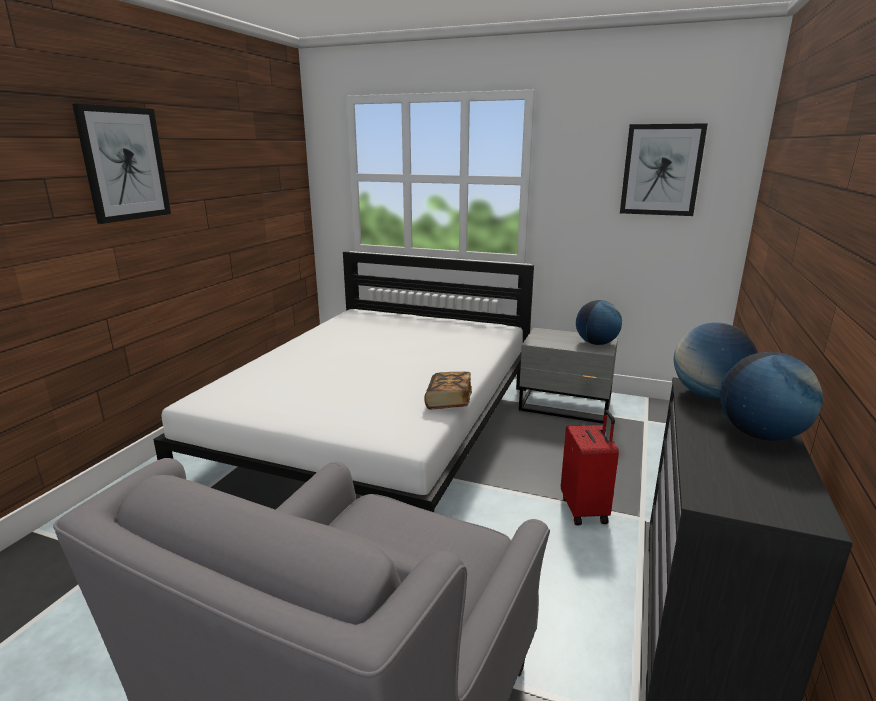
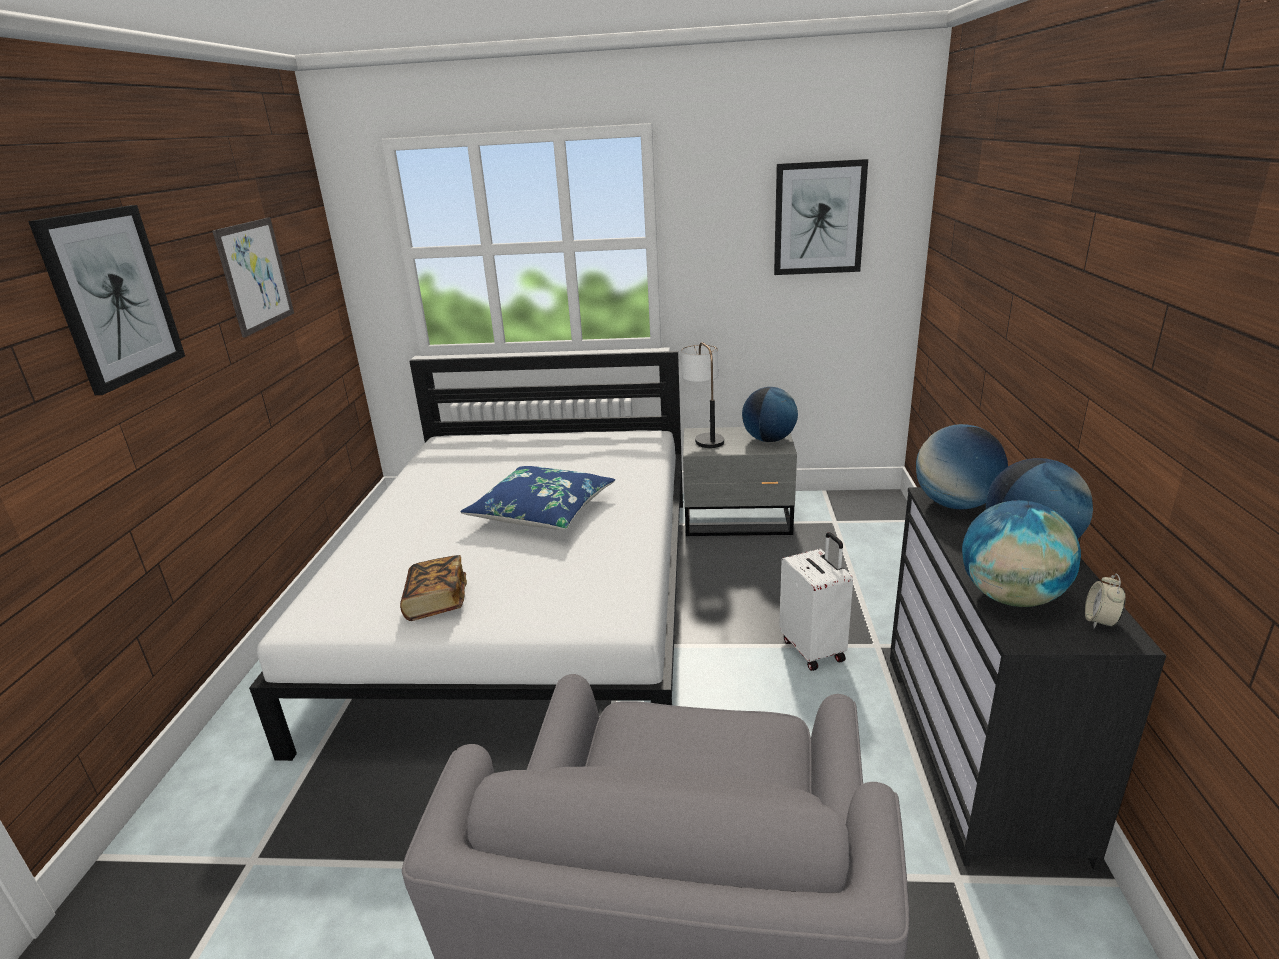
camera: 15 degrees left, 5 degrees up
(239, 174) = (255, 275): none -> picture
(394, 362) = (542, 511): none -> blue pillow
(448, 402) = (642, 556): book -> book (437, 602)
(546, 334) = (704, 436): none -> table lamp
(585, 510) = (814, 649): red suitcase -> white suitcase
(717, 468) = (1011, 597): none -> globe
(796, 502) = (1100, 621): none -> alarm clock

